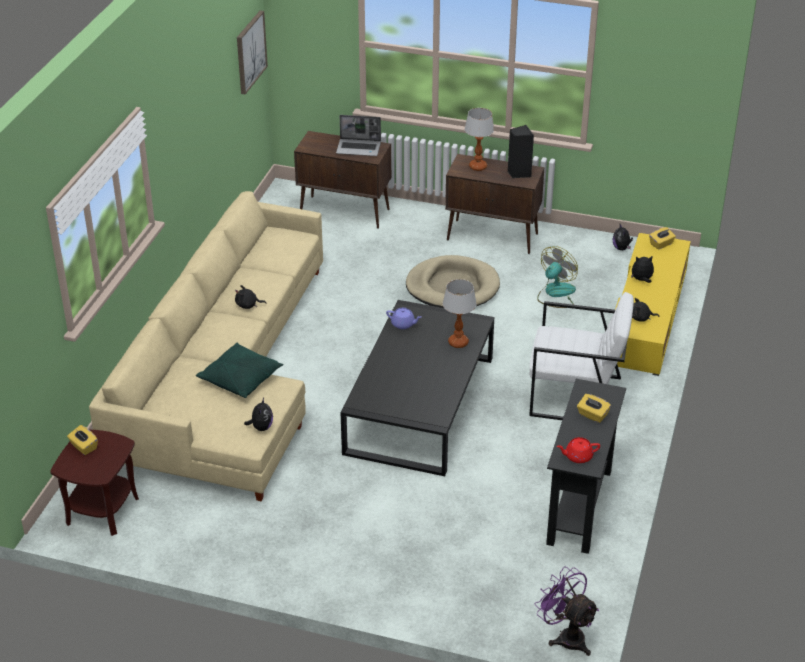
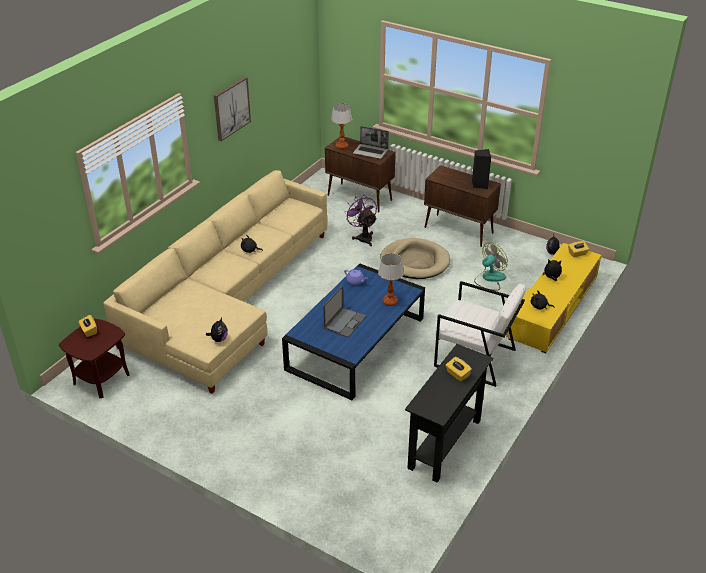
camera: 15 degrees right, 0 degrees up
(241, 379) = (220, 301): green pillow -> none
(250, 52) = (301, 72): picture -> picture (231, 108)
(412, 377) = (345, 322): none -> laptop
(419, 404) = (355, 343): black coffee table -> blue coffee table
(478, 166) = (451, 176): table lamp -> table lamp (342, 146)
(566, 636) = (393, 546): purple fan -> purple fan (363, 237)
(577, 456) = (432, 405): red teapot -> none

